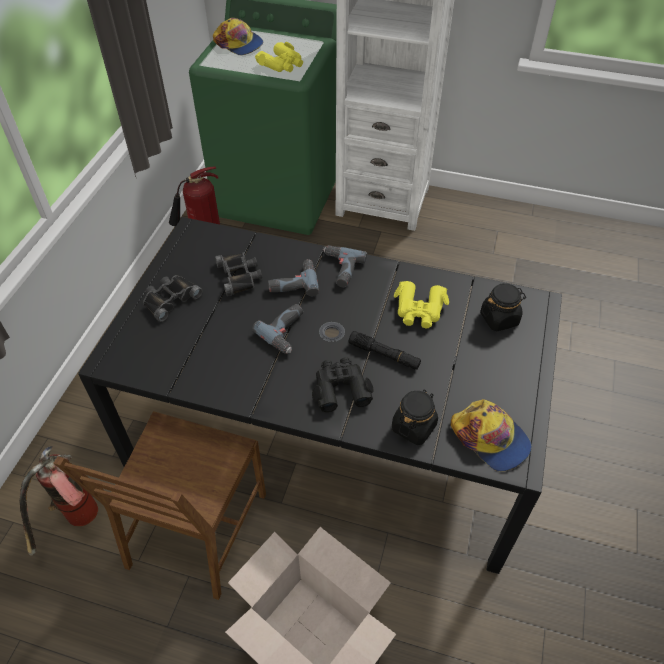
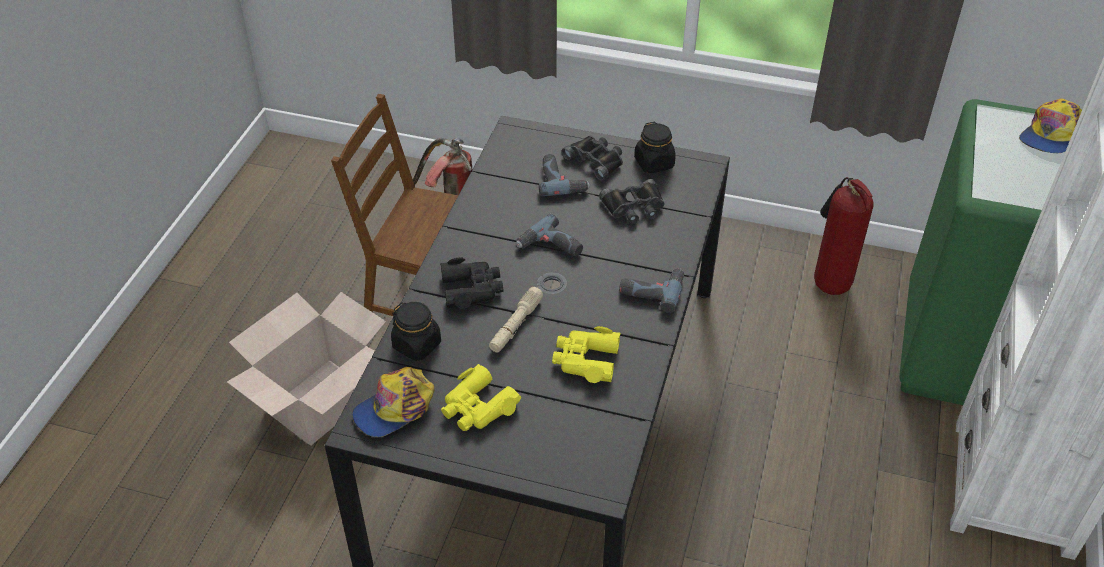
camera: 90 degrees right, 5 degrees down
(282, 64) = (1010, 178): yellow binoculars -> yellow binoculars (477, 407)
(292, 282) = (627, 249): power drill -> power drill (562, 180)
(384, 355) = (516, 325): black flashlight -> beige flashlight
(499, 318) = (573, 439): black jar -> black jar (654, 163)

